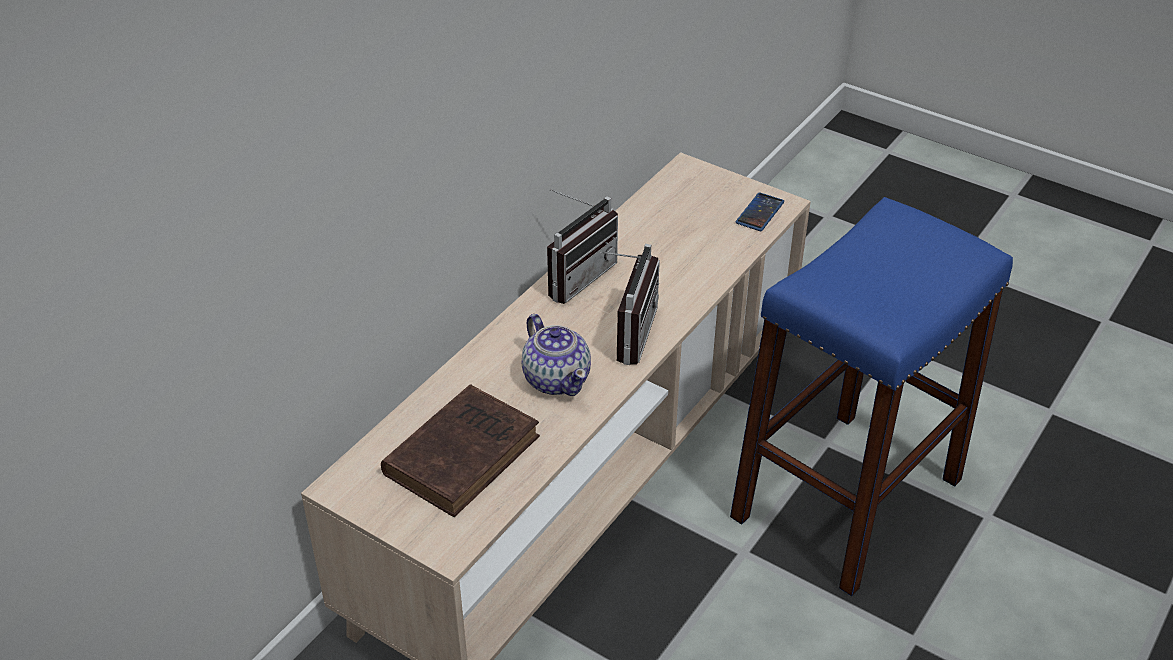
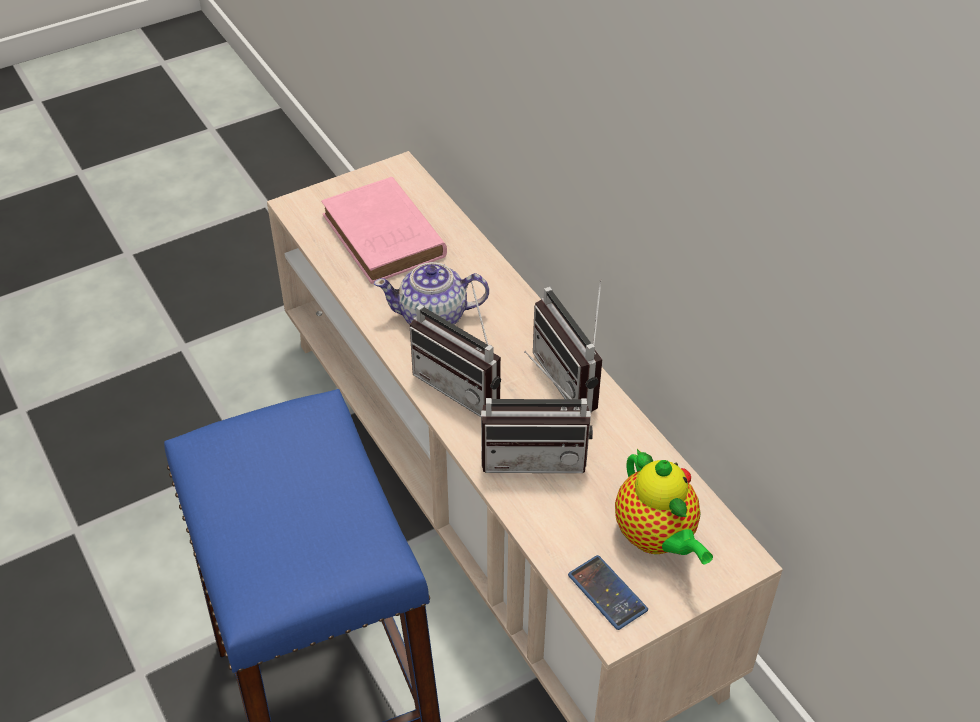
camera: 115 degrees right, 5 degrees up
(465, 453) = (385, 238): brown book -> pink book
(670, 275) = (535, 455): none -> radio
(699, 203) = (656, 538): none -> teapot

